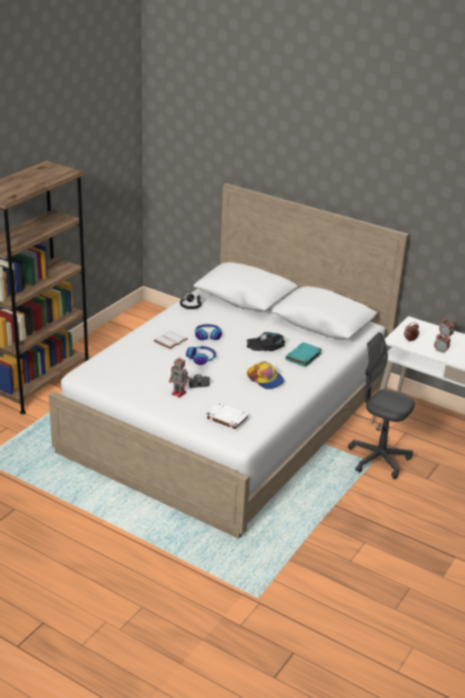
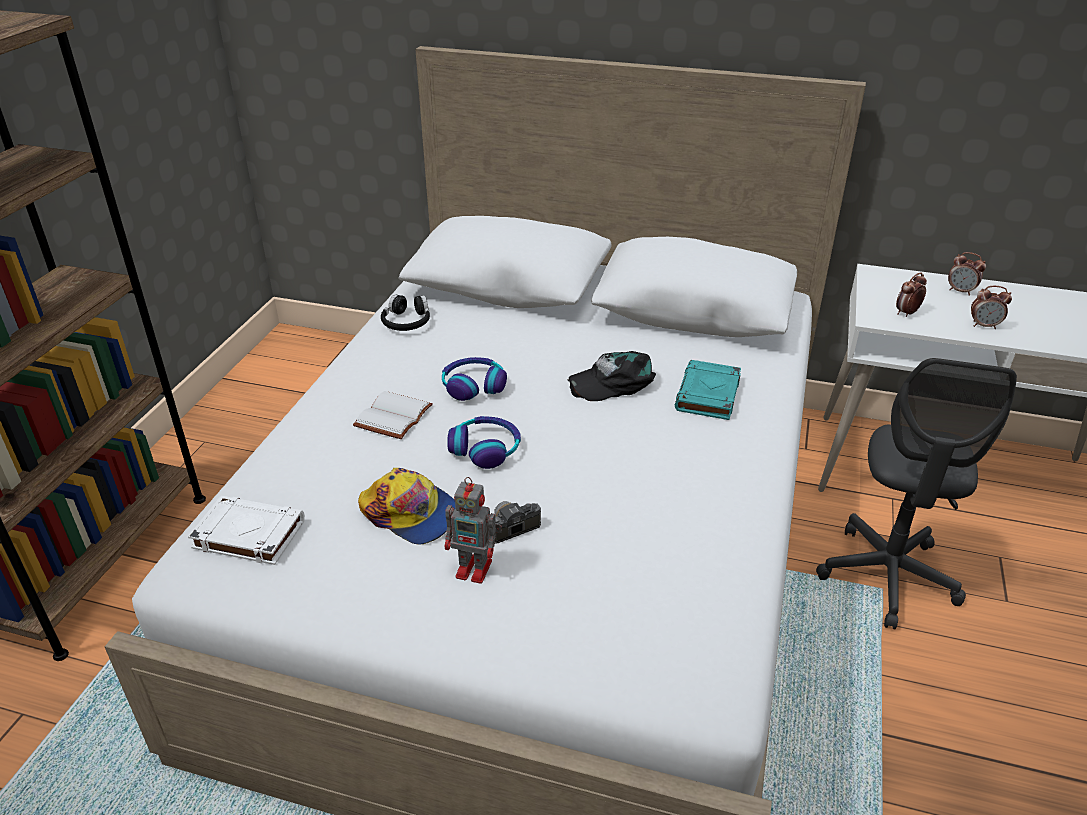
camera: 15 degrees left, 5 degrees up
(226, 419) = (636, 625): white book -> white book (248, 535)
(265, 379) = (663, 473): cap -> cap (411, 513)
(378, 459) = (887, 576): grey office chair -> grey office chair turned 90 degrees counterclockwise

